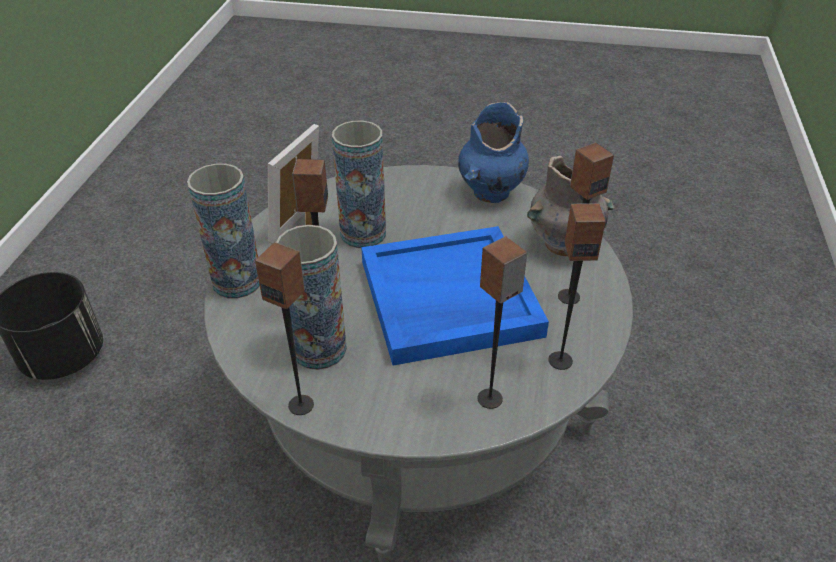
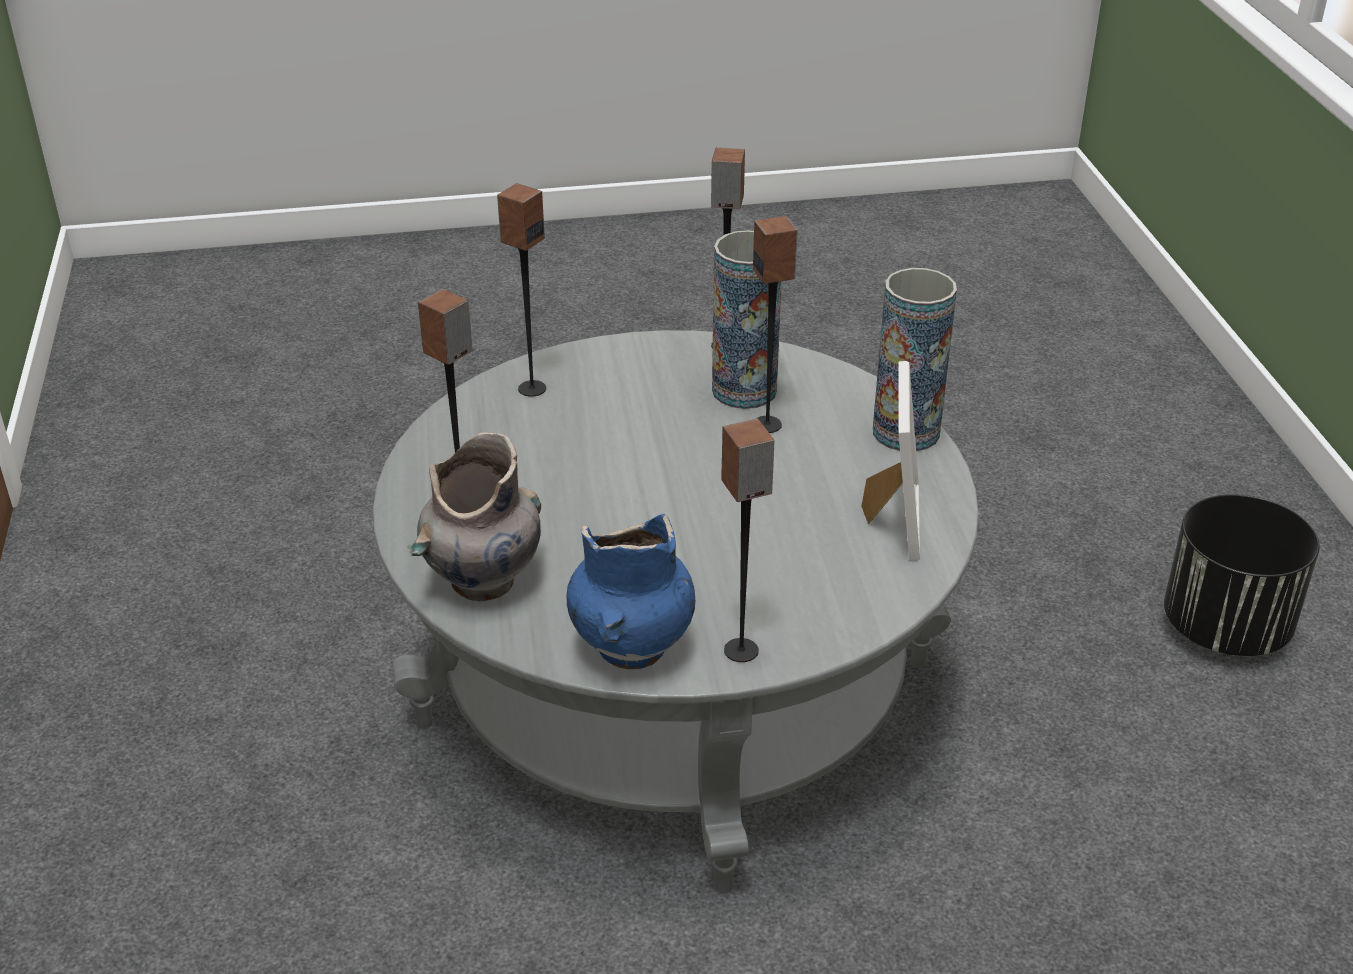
camera: 160 degrees right, 5 degrees down
(363, 233) = (795, 528): vase -> none
(448, 299) = (623, 470): blue tray -> none
(560, 360) = (461, 437): speaker -> speaker (741, 651)

